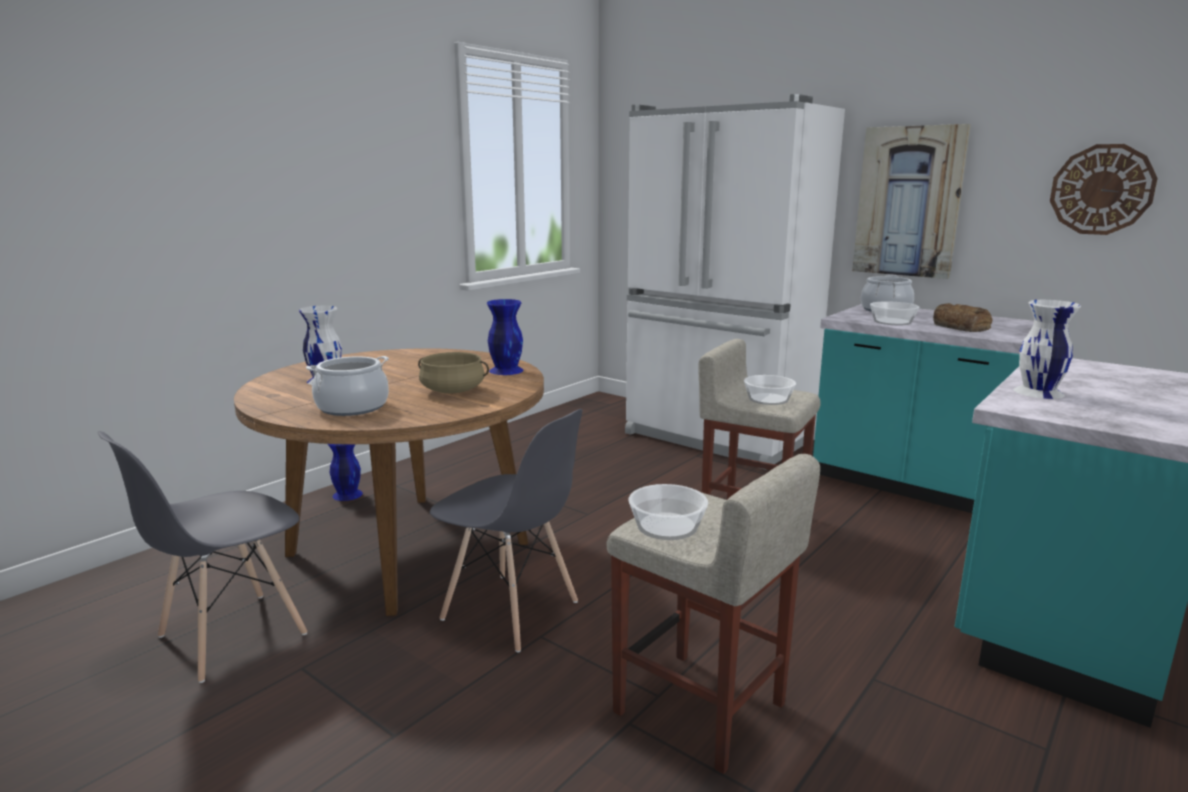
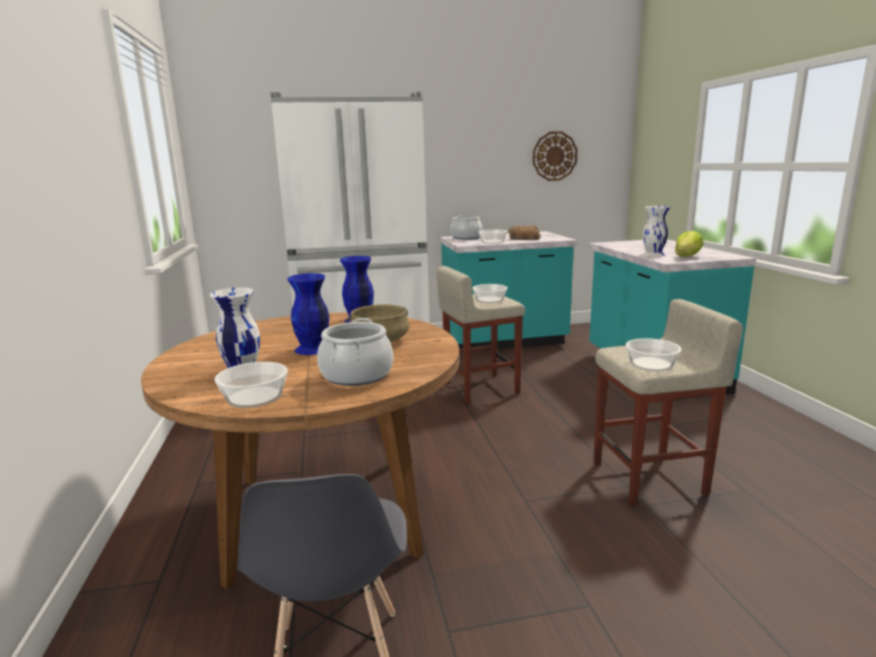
camera: 50 degrees left, 0 degrees up
(275, 397) = (254, 397): none -> bowl
(347, 494) = (162, 515): blue vase -> blue vase (312, 349)
(511, 611) = (481, 501): grey chair -> none
(908, 202) = (457, 168): picture -> none
(1079, 411) = (687, 256): none -> lettuce

